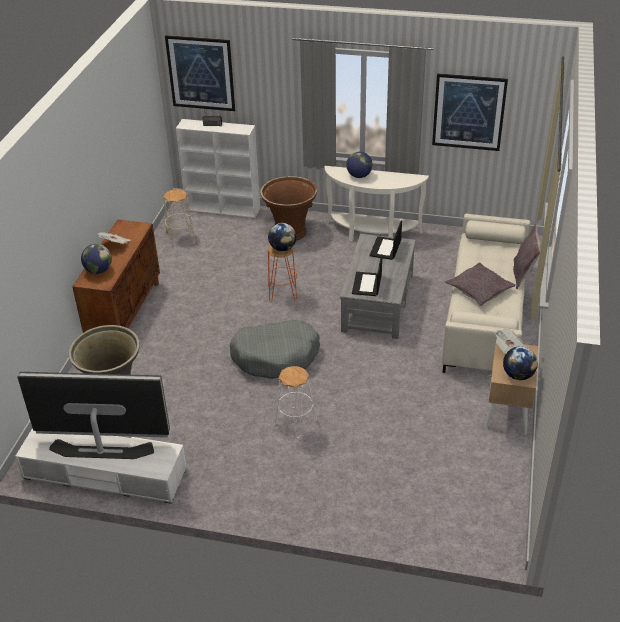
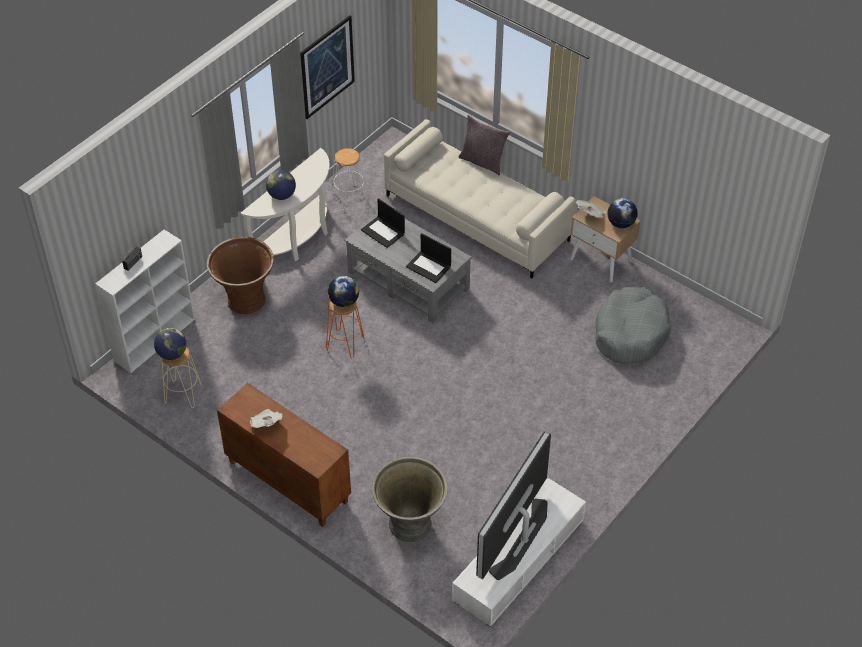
camera: 65 degrees left, 10 degrees up
(98, 270) = (305, 450): globe -> globe (172, 354)
(201, 73) = (104, 220): picture -> none
(276, 356) = (437, 382): grey dog bed -> grey dog bed (630, 333)
(296, 422) = (534, 400): white stool -> white stool (349, 197)
(479, 289) = (483, 198): grey pillow -> none

